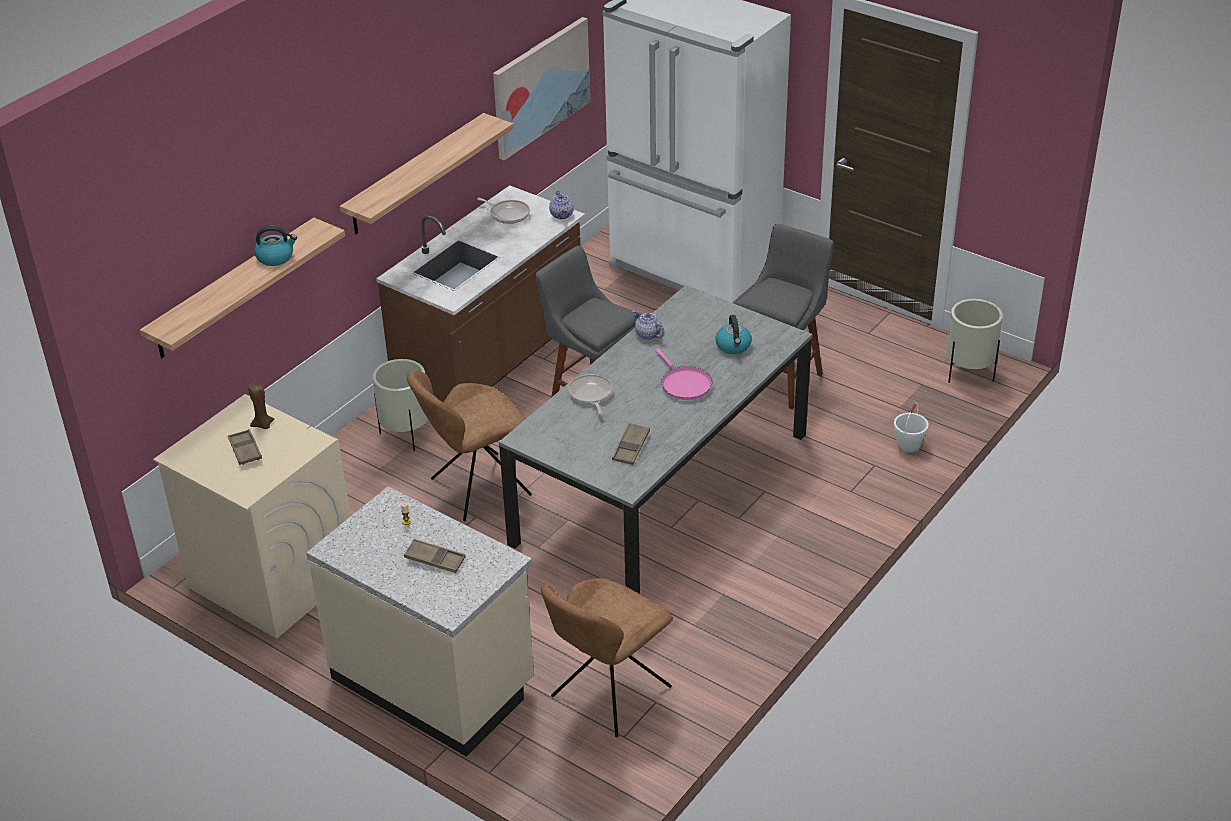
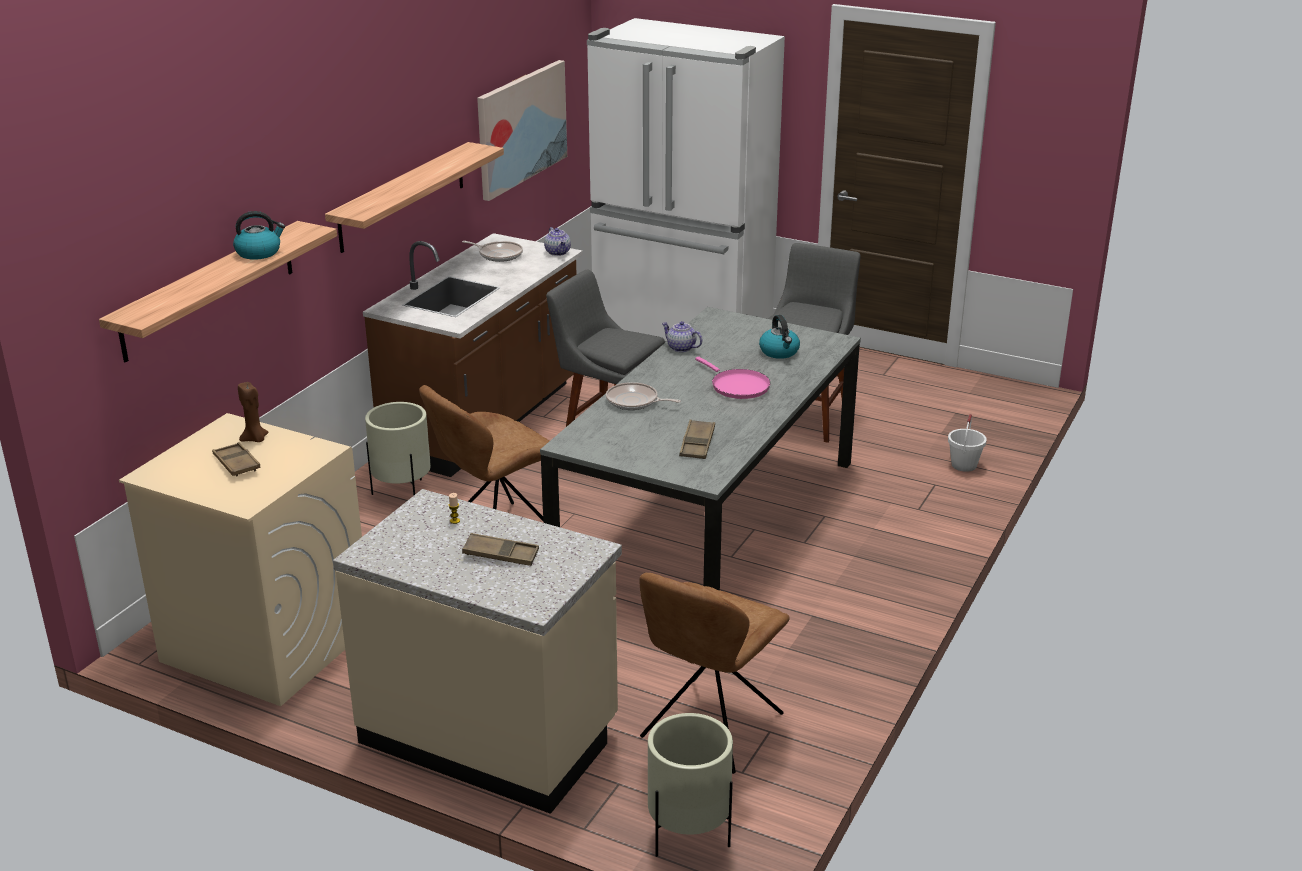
camera: 10 degrees left, 10 degrees down
(590, 395) = (634, 401): frying pan -> frying pan turned 45 degrees counterclockwise
(968, 374) = (1000, 401): beige planter -> beige planter (688, 836)

